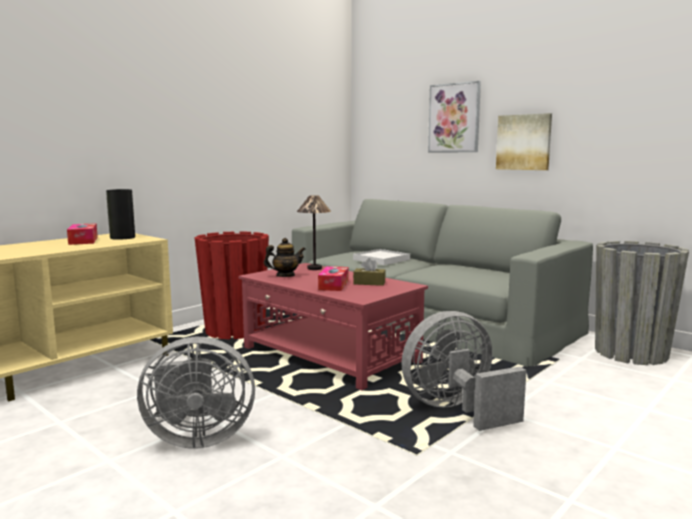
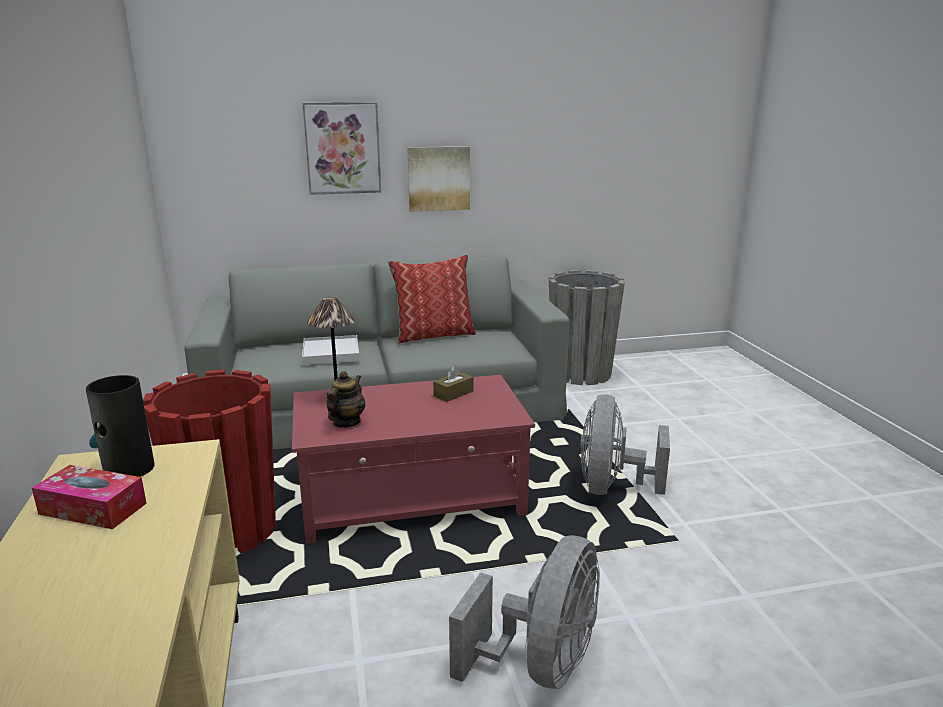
camera: 55 degrees left, 10 degrees up
(333, 285) = (436, 412): tissue box -> none
(466, 267) = (433, 335): none -> pillow

